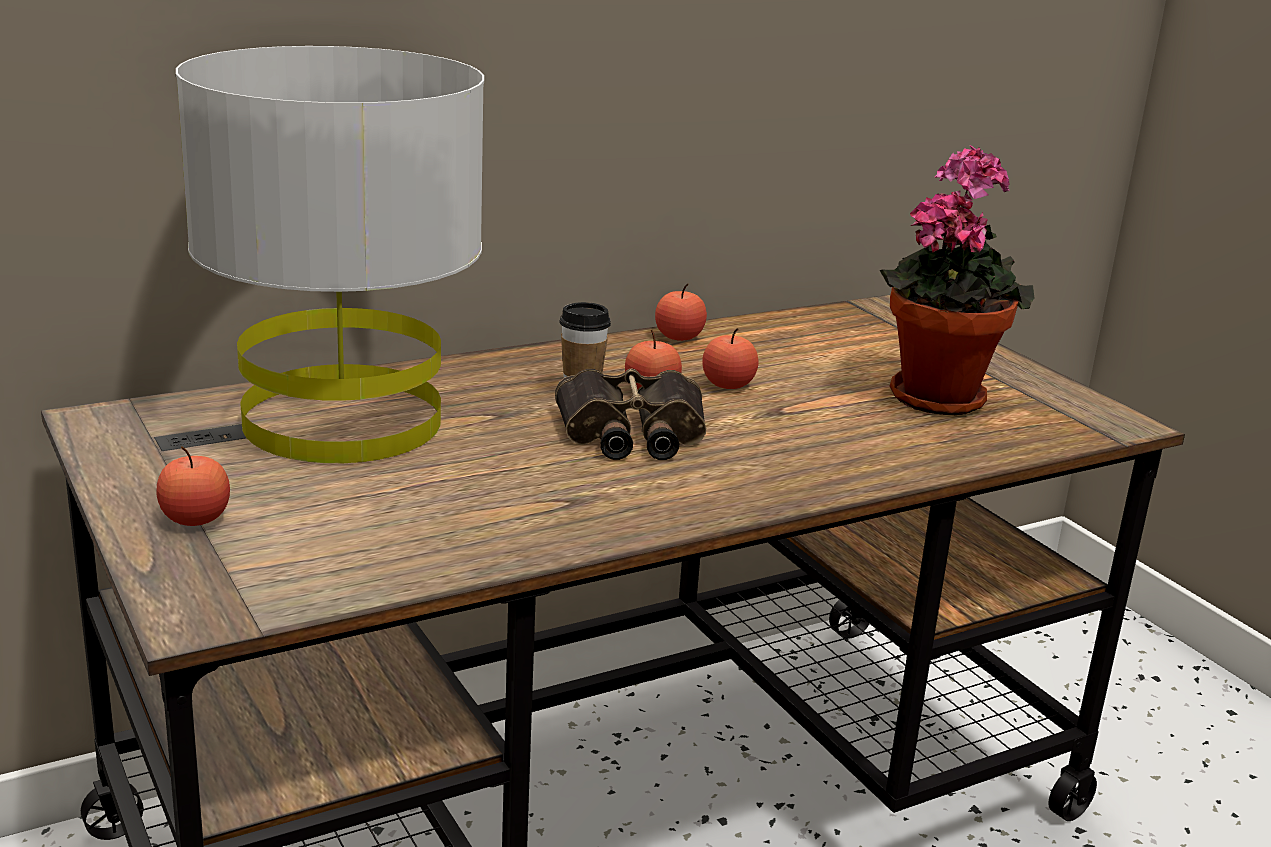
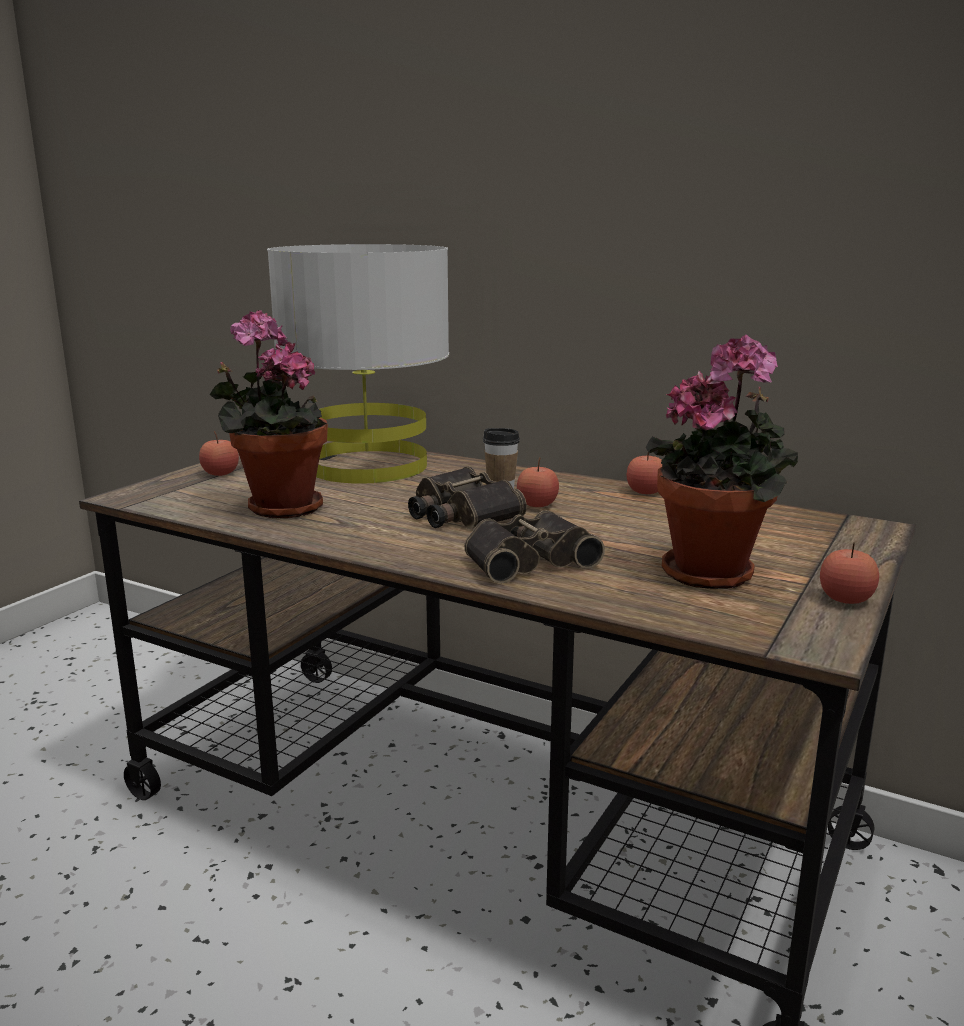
camera: 60 degrees right, 5 degrees down
(450, 521) = (278, 508): none -> potted plant
(728, 385) = (590, 517): apple -> apple (845, 599)
(822, 451) = (526, 559): none -> binoculars

